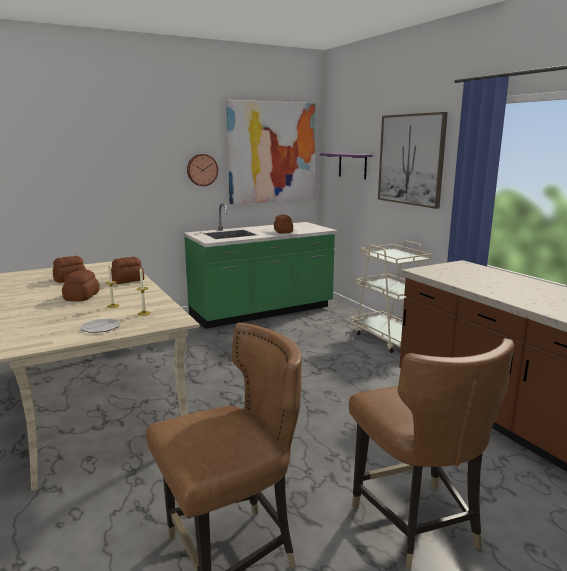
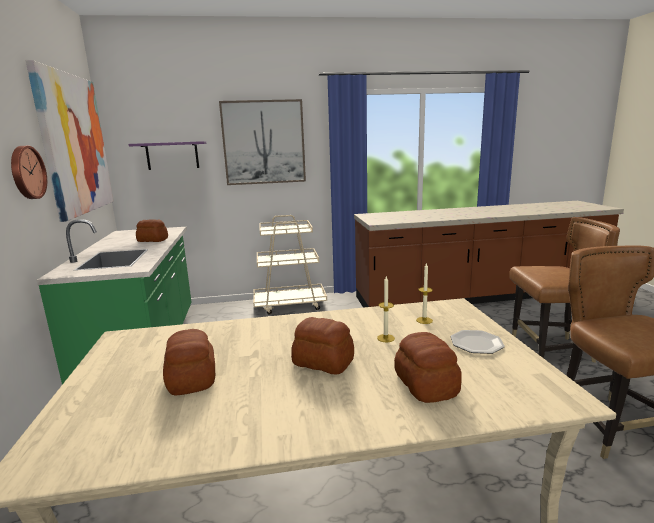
camera: 70 degrees left, 0 degrees up
(128, 280) = (256, 330): bread -> bread (426, 384)

